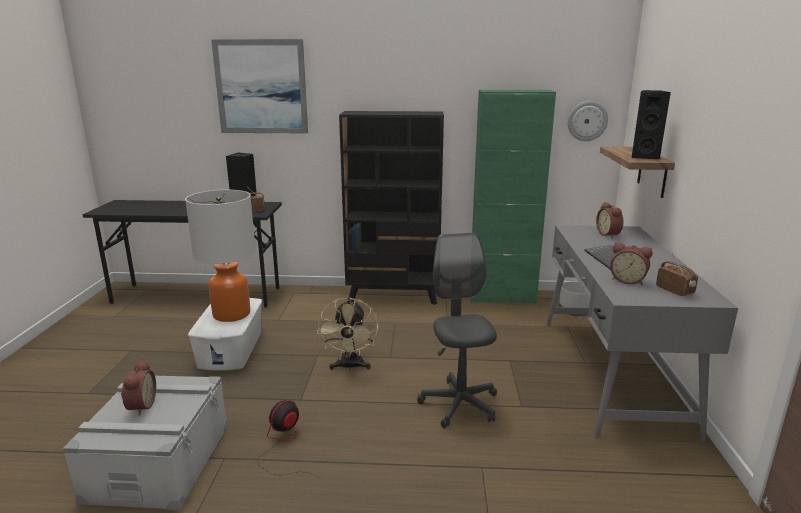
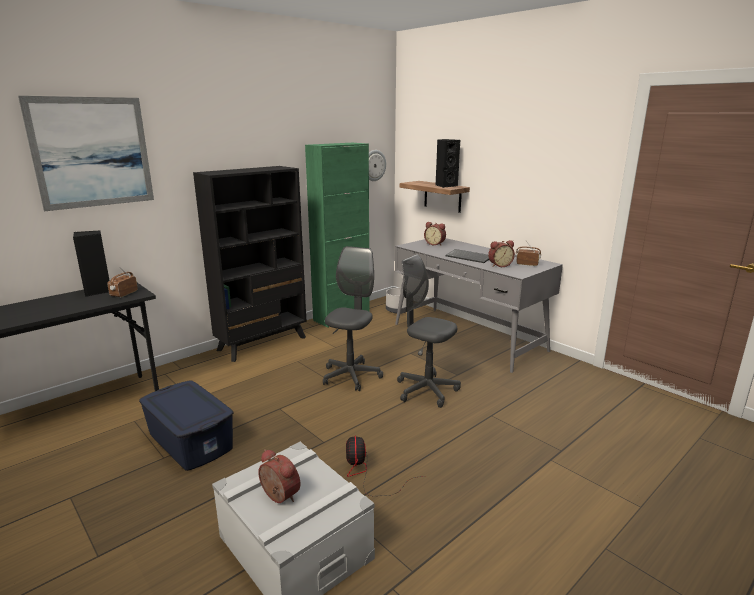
camera: 45 degrees left, 0 degrees up
(231, 314) = (189, 402): table lamp -> none
(231, 349) = (191, 440): white storage box -> blue storage box
(350, 366) = (319, 403): beige fan -> none
(414, 356) = (351, 376): none -> grey office chair

